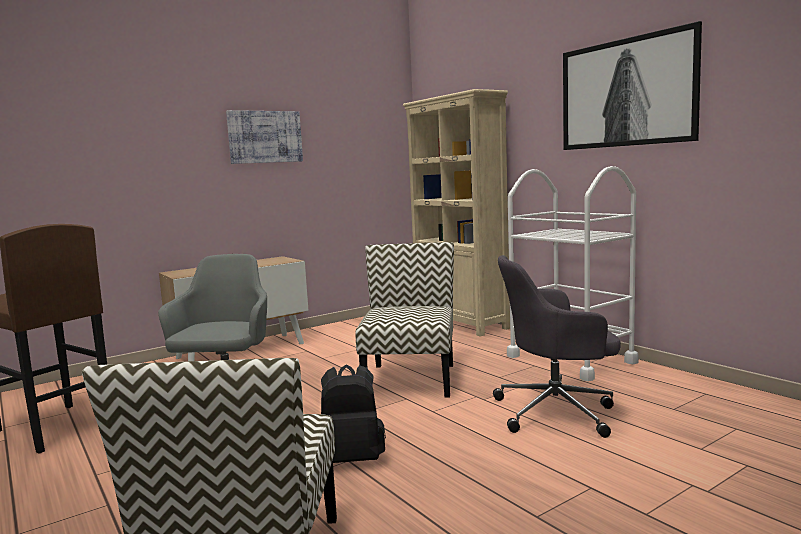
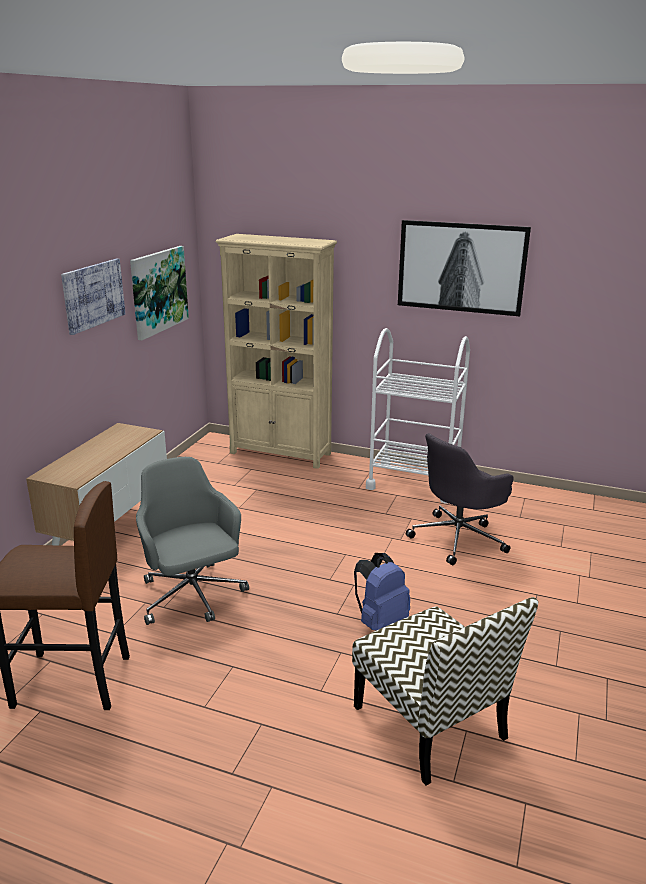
camera: 35 degrees left, 15 degrees up
(352, 459) = (380, 621): black backpack -> blue backpack
(353, 152) = (158, 291): none -> picture
(410, 379) = (322, 533): chair -> none

